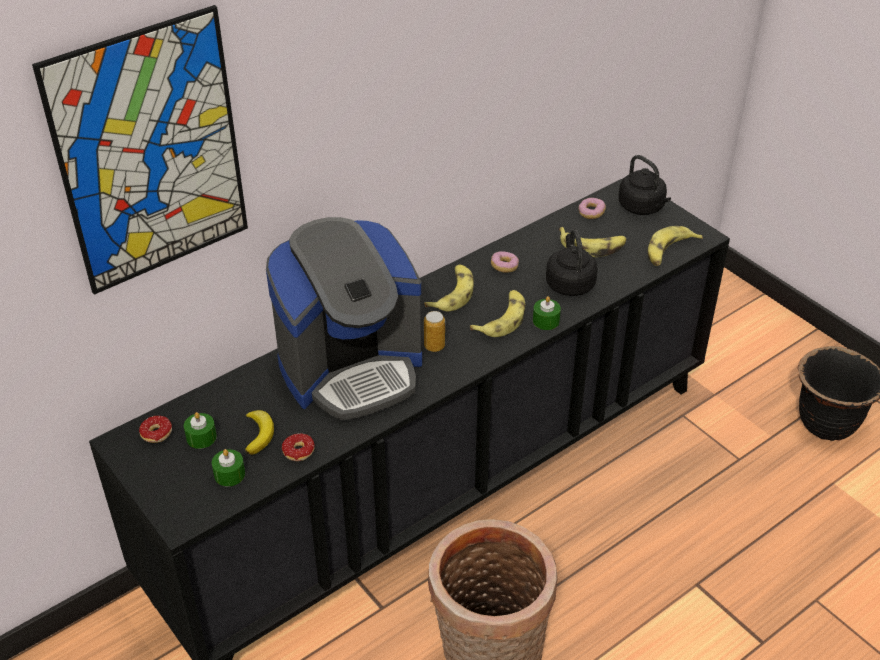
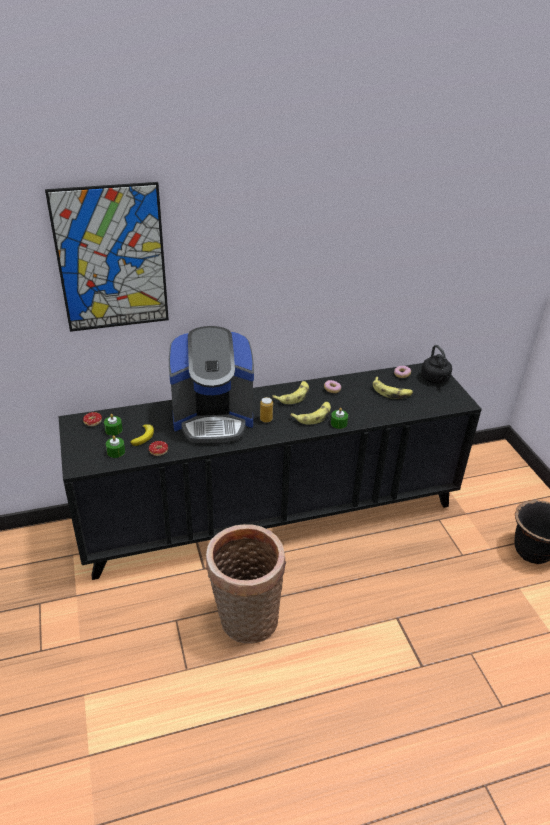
camera: 20 degrees right, 5 degrees down
(569, 283) = (365, 407): black kettle -> none
(669, 252) = (437, 406): banana -> none

